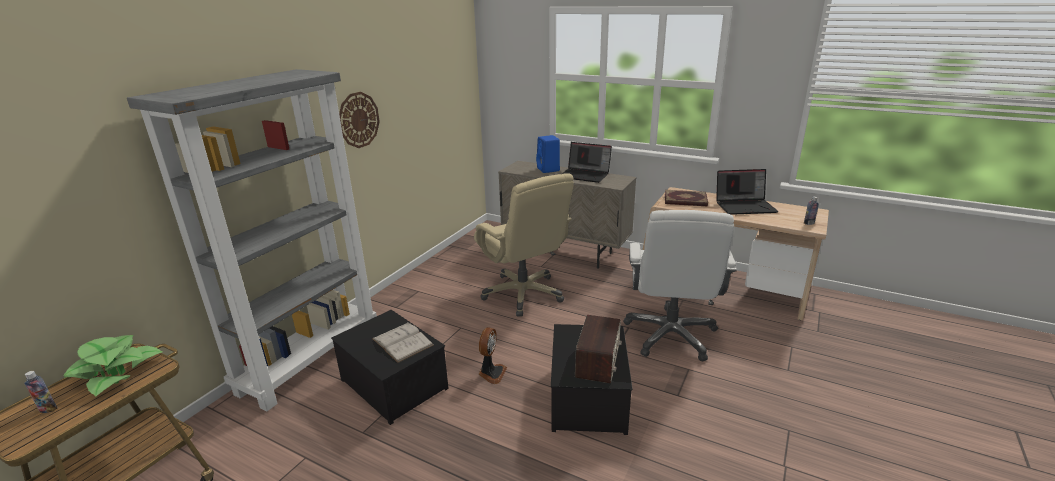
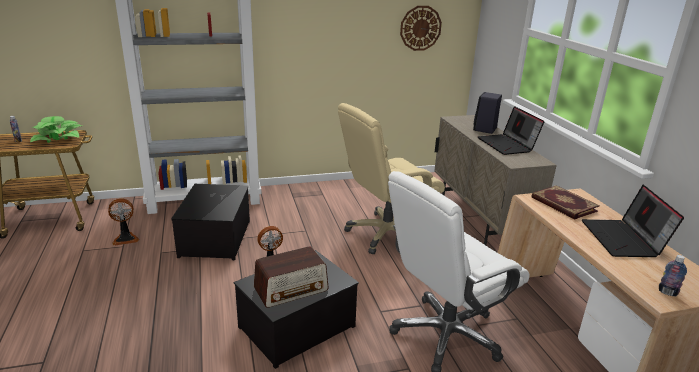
camera: 45 degrees right, 0 degrees up
(292, 449) = (126, 238): none -> fan
(358, 120) = (307, 32): wall clock -> wall clock (420, 28)
(402, 342) = (217, 206): white book -> none
(523, 294) = (386, 234): beige office chair -> beige office chair turned 45 degrees clockwise
(548, 170) = (485, 130): blue speaker -> black speaker
(745, 206) = (624, 239): laptop -> laptop turned 45 degrees clockwise

